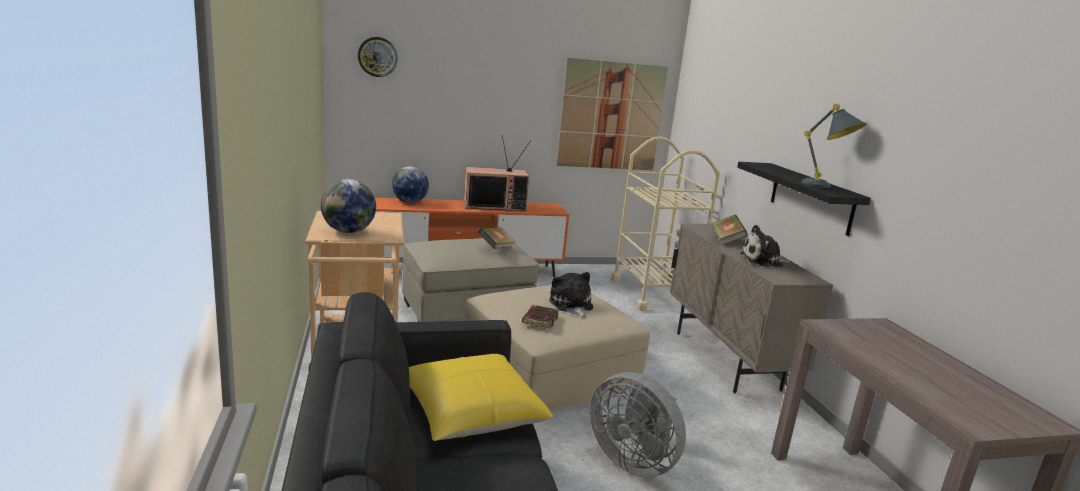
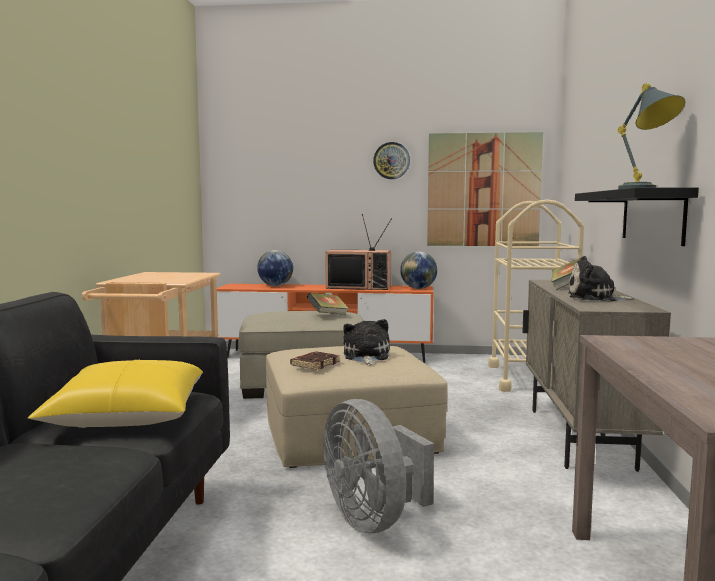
camera: 20 degrees right, 10 degrees down
(348, 231) = (145, 279): globe -> globe (418, 288)
(377, 57) = (245, 150): wall clock -> wall clock (391, 160)

